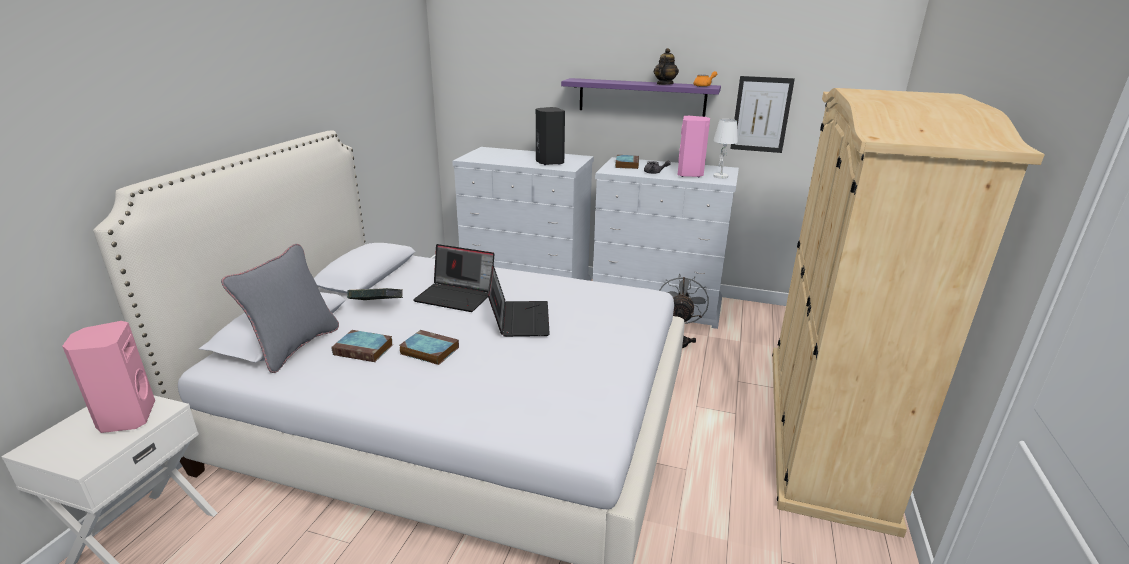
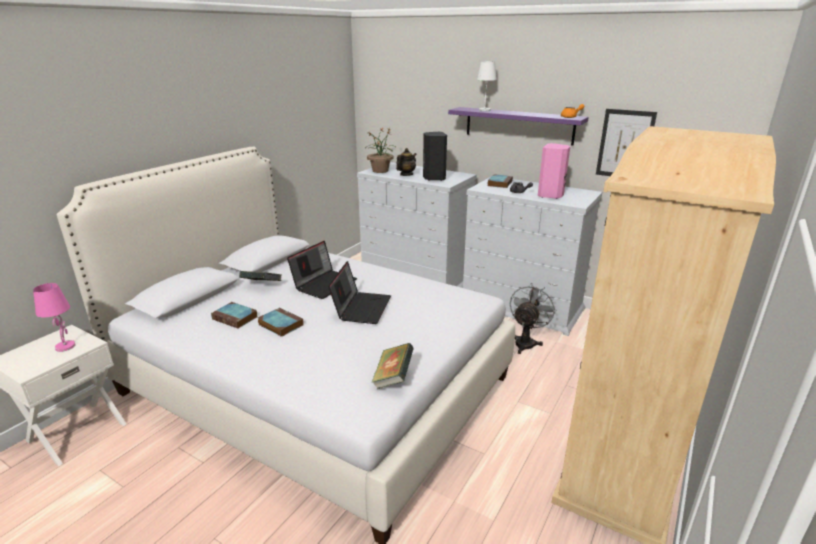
camera: 15 degrees right, 0 degrees up
(126, 418) = (65, 346): pink speaker -> pink table lamp
(294, 346) = (190, 310): grey pillow -> none
(456, 296) = (324, 284): laptop -> laptop turned 90 degrees counterclockwise
(479, 157) = (380, 170): none -> potted plant
(602, 395) = (393, 378): none -> book
(664, 84) = (535, 114): teapot -> teapot (406, 175)
(720, 176) = (577, 199): white table lamp -> white table lamp (484, 110)

